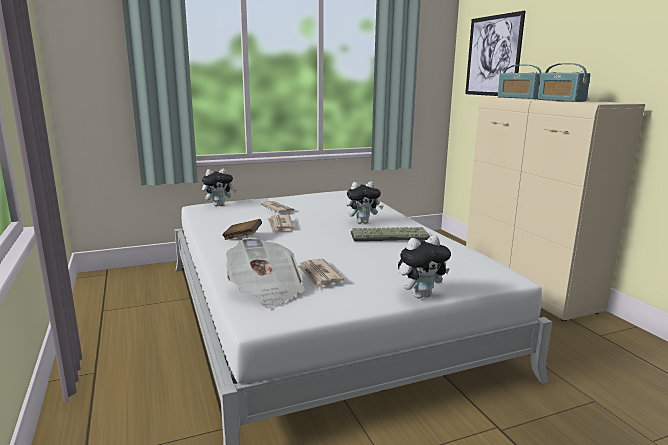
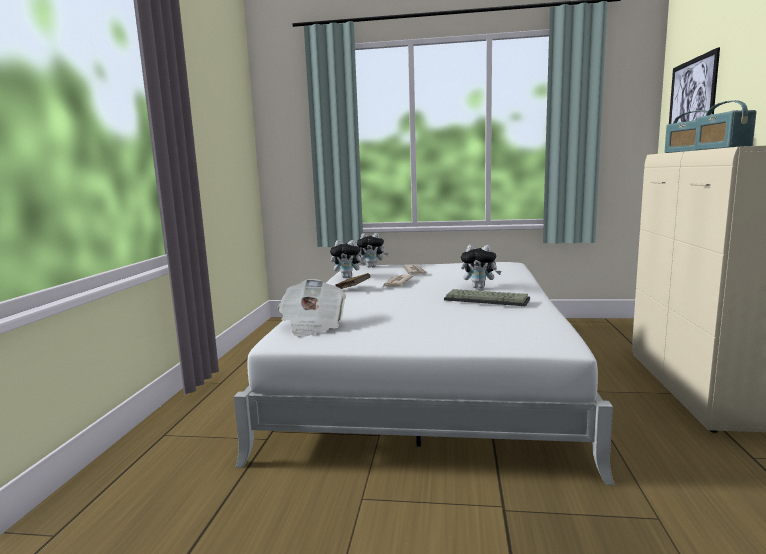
camera: 30 degrees right, 5 degrees down
(319, 275) = (371, 320): newspaper -> none
(421, 295) = (439, 346): plush toy -> plush toy (348, 277)

